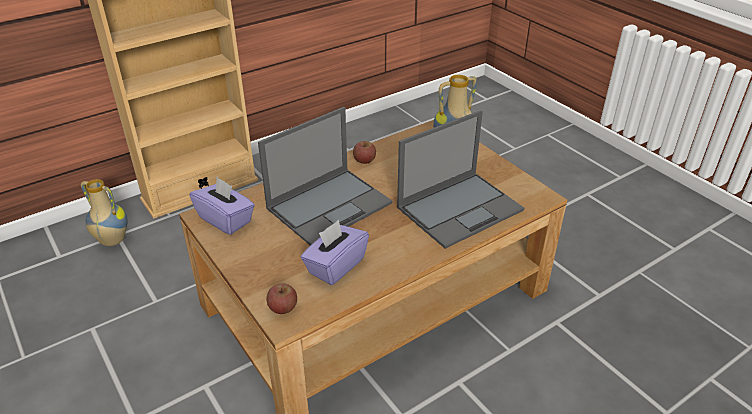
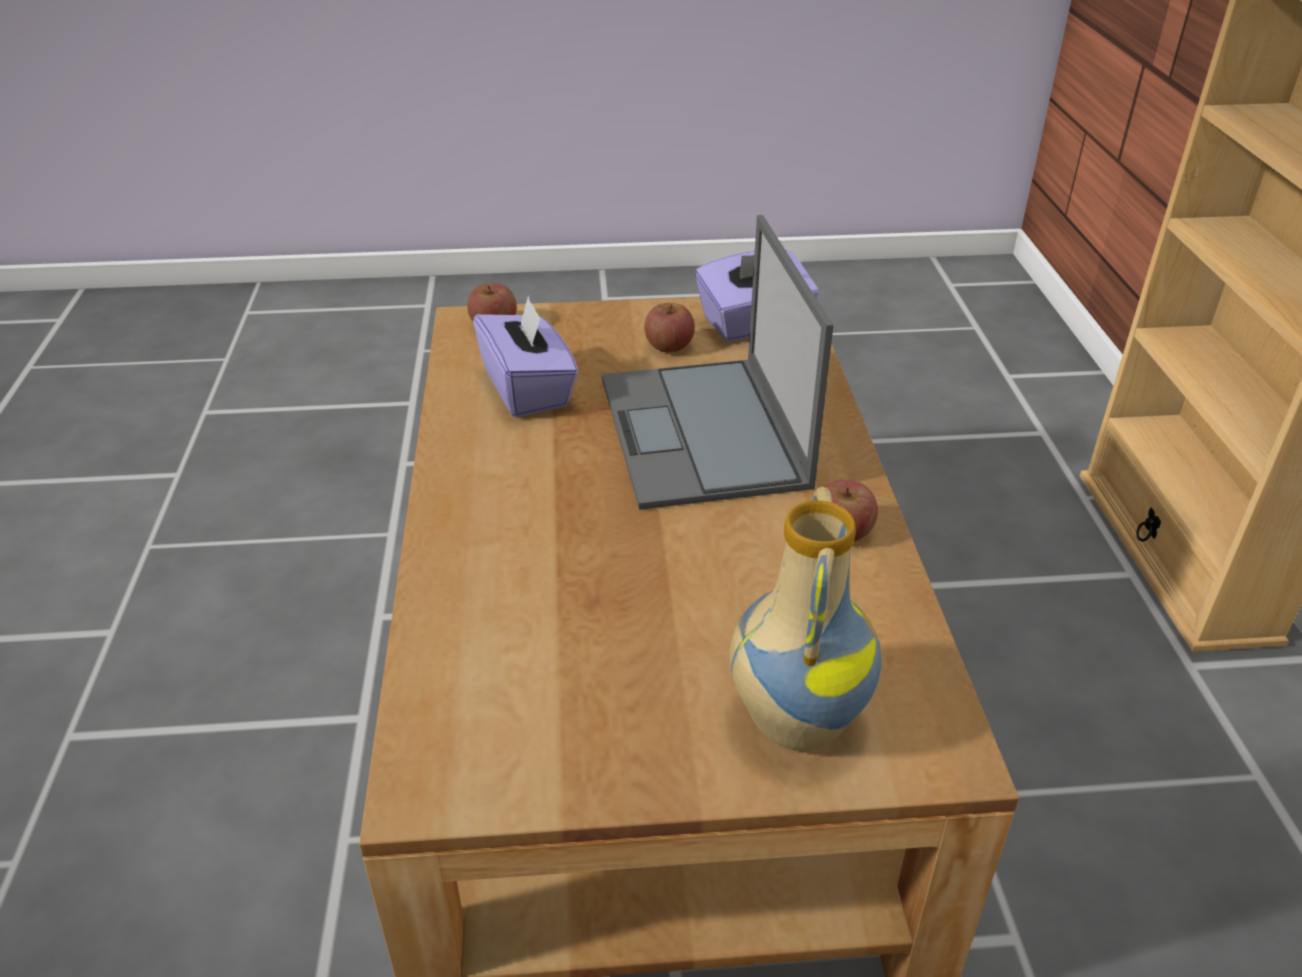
camera: 120 degrees right, 0 degrees up
(112, 241) = (1027, 425): vase -> none
(264, 238) = (669, 346): none -> apple
(460, 208) = (528, 603): laptop -> none

